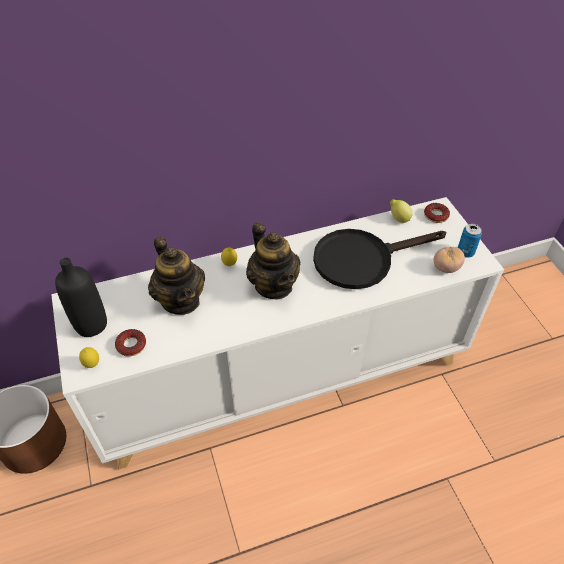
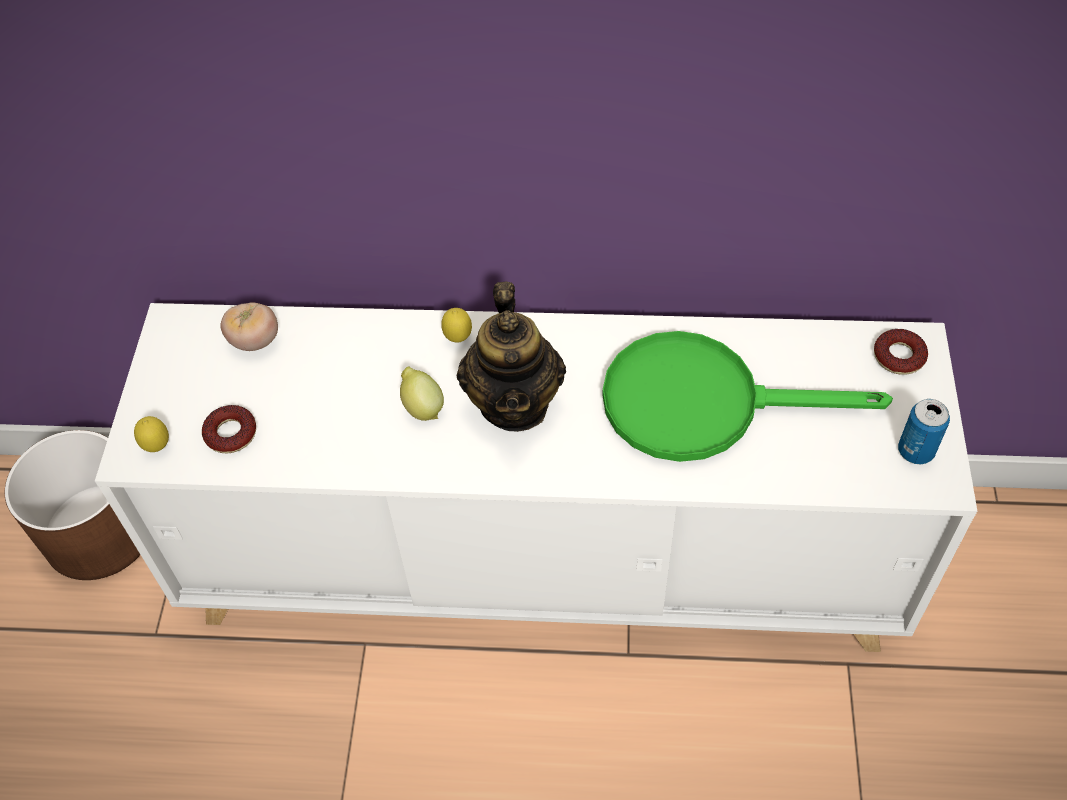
camera: 25 degrees right, 5 degrees up
(91, 325) = (186, 377): black bottle -> none
(181, 300) = (345, 380): teapot -> none
(362, 259) = (703, 402): black frying pan -> green frying pan
(398, 219) = (819, 341): lemon -> lemon (422, 407)
(446, 268) = (857, 470): tomato -> tomato (255, 340)

